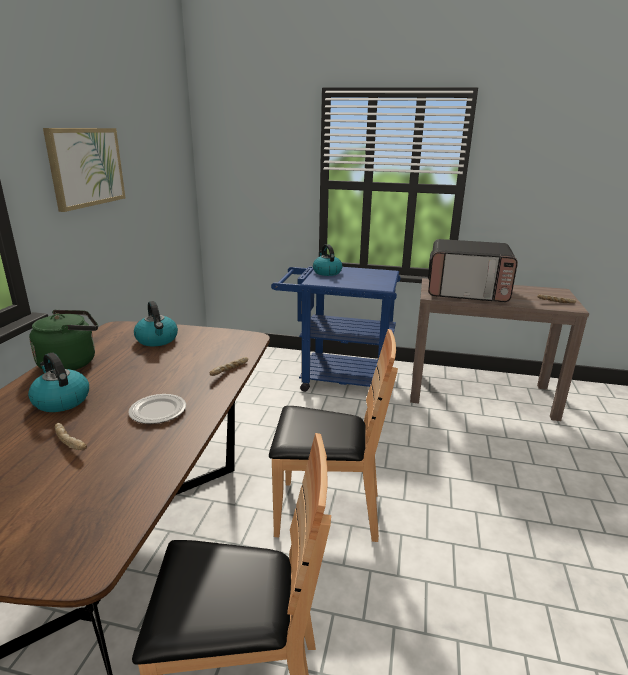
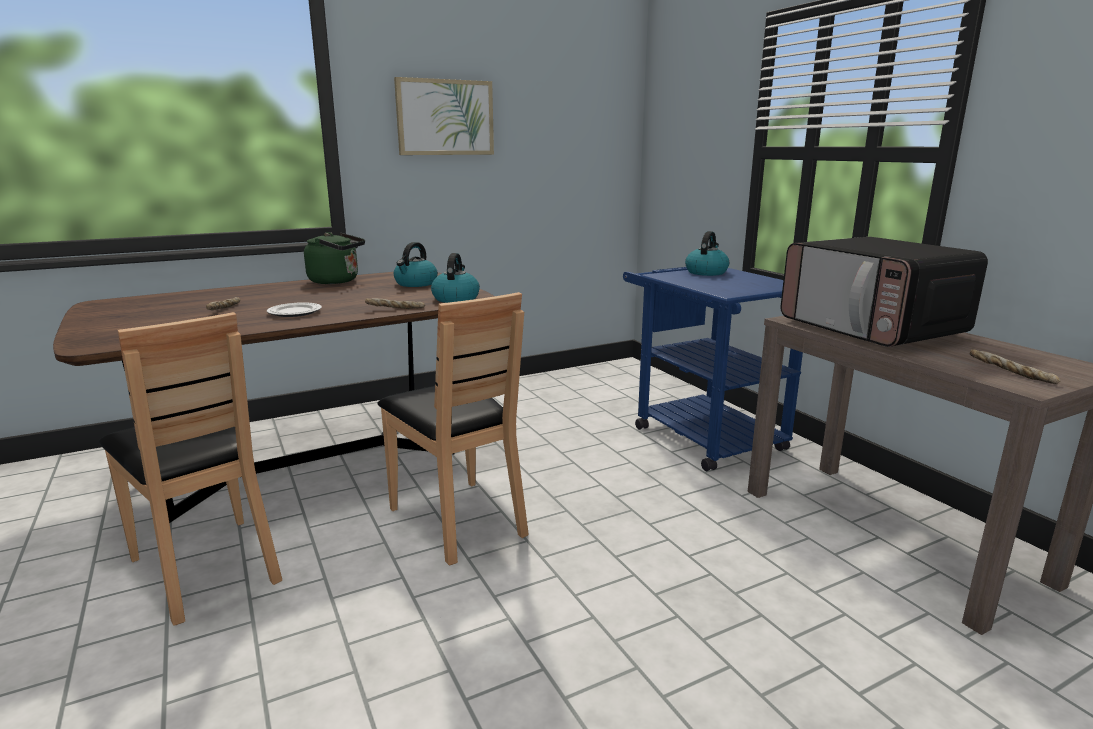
camera: 50 degrees right, 5 degrees down
(61, 400) = (277, 294): kettle -> kettle (455, 298)

